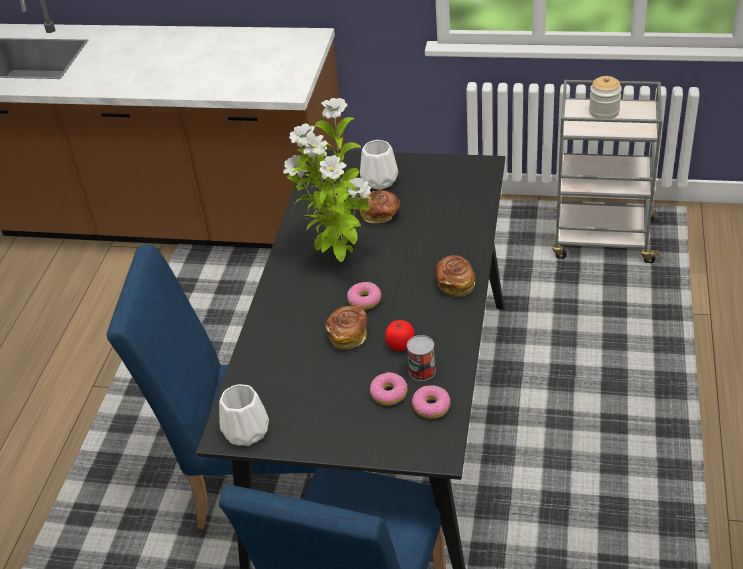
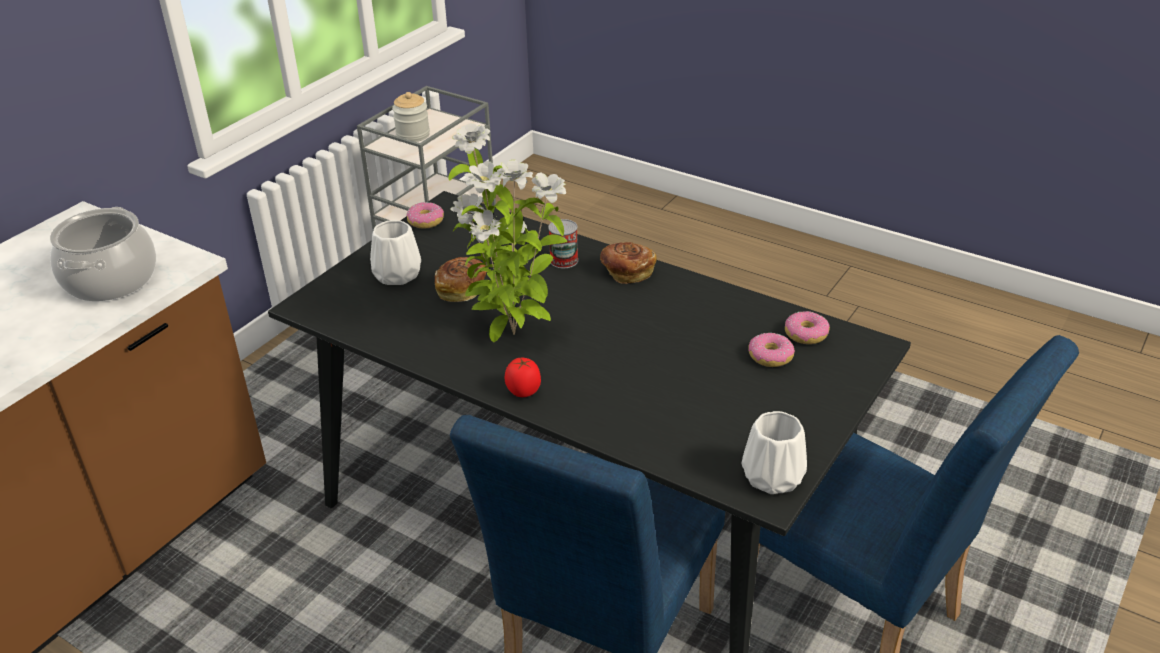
camera: 70 degrees left, 5 degrees down
(258, 77) = (110, 279): none -> cooking pot
(348, 335) = (656, 361): bread -> none
(364, 301) = (606, 337): donut -> donut (426, 221)
(400, 345) = (699, 330): tomato -> tomato (523, 391)
(422, 371) = (748, 327): can -> can (564, 260)

